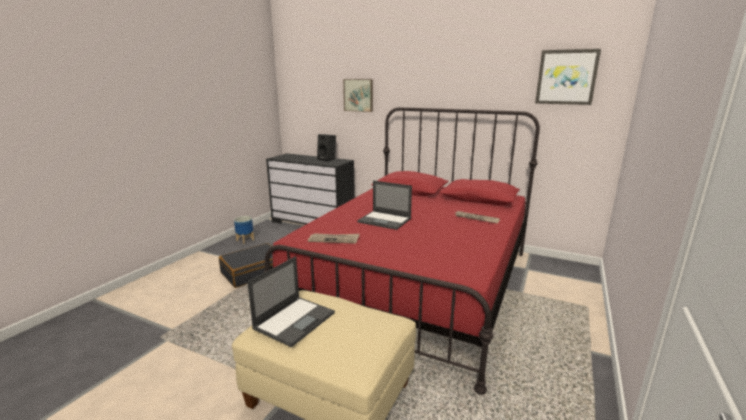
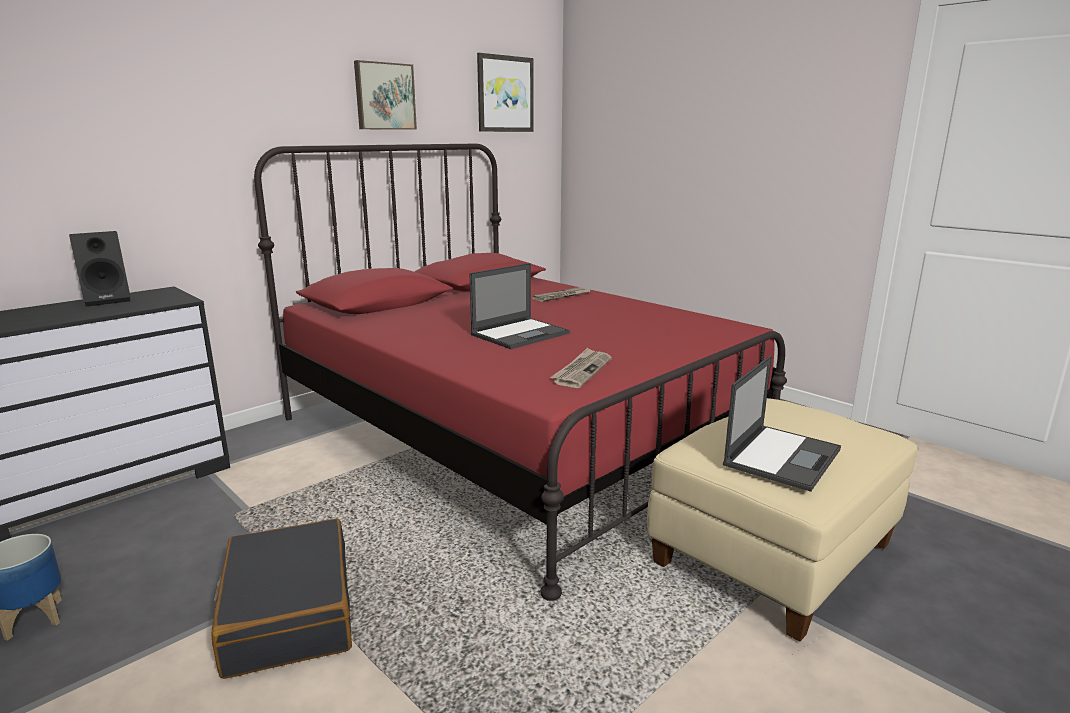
camera: 70 degrees left, 0 degrees up
(295, 320) = (782, 456): laptop -> laptop turned 75 degrees clockwise
(358, 95) = (155, 121): picture -> picture (384, 96)

